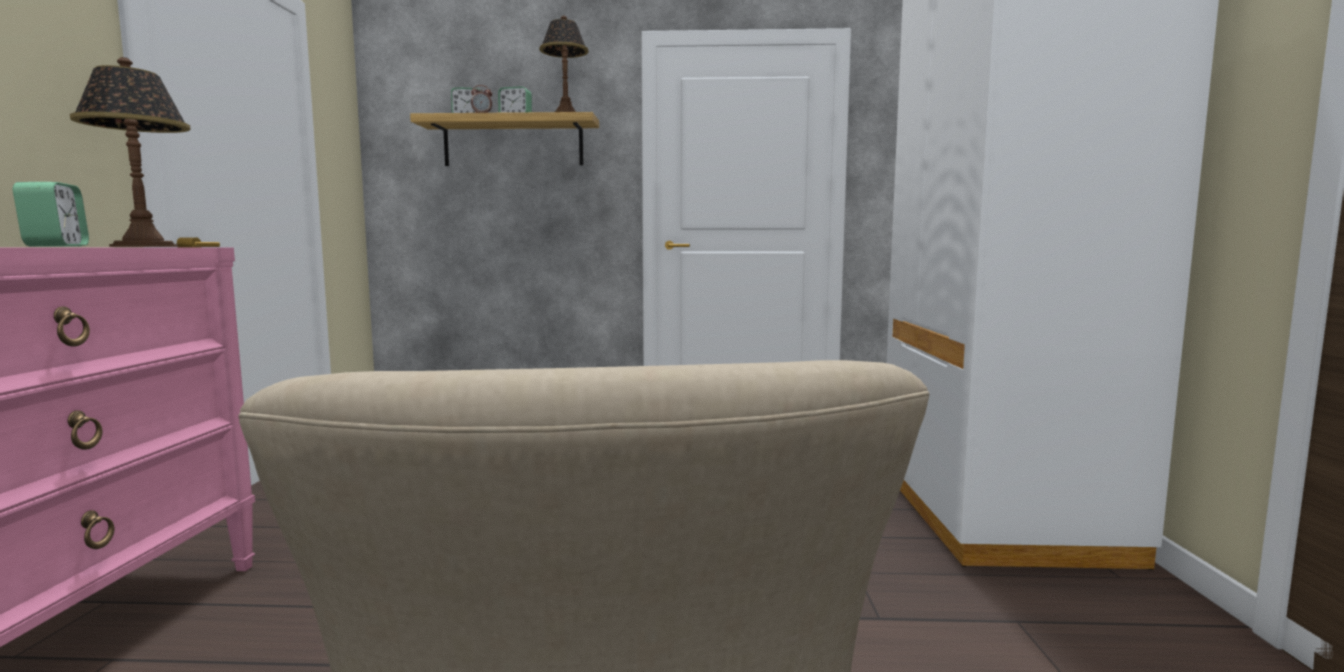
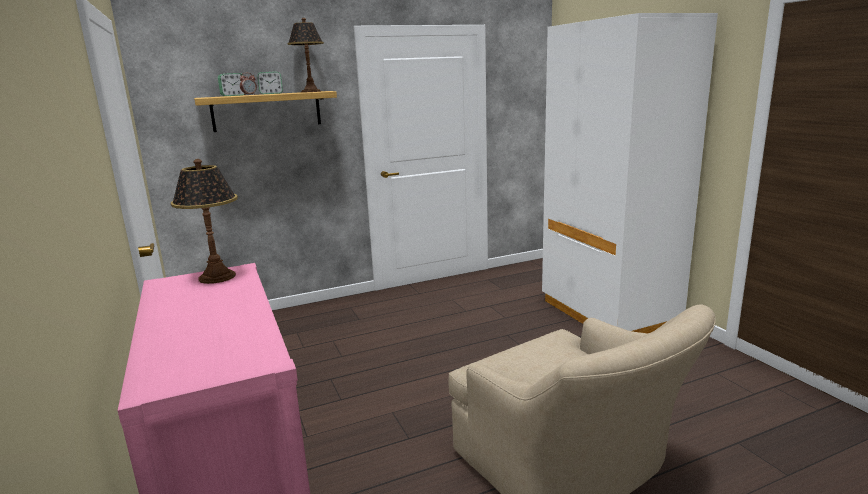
camera: 25 degrees left, 10 degrees up
(56, 246) = (219, 297): alarm clock -> none

